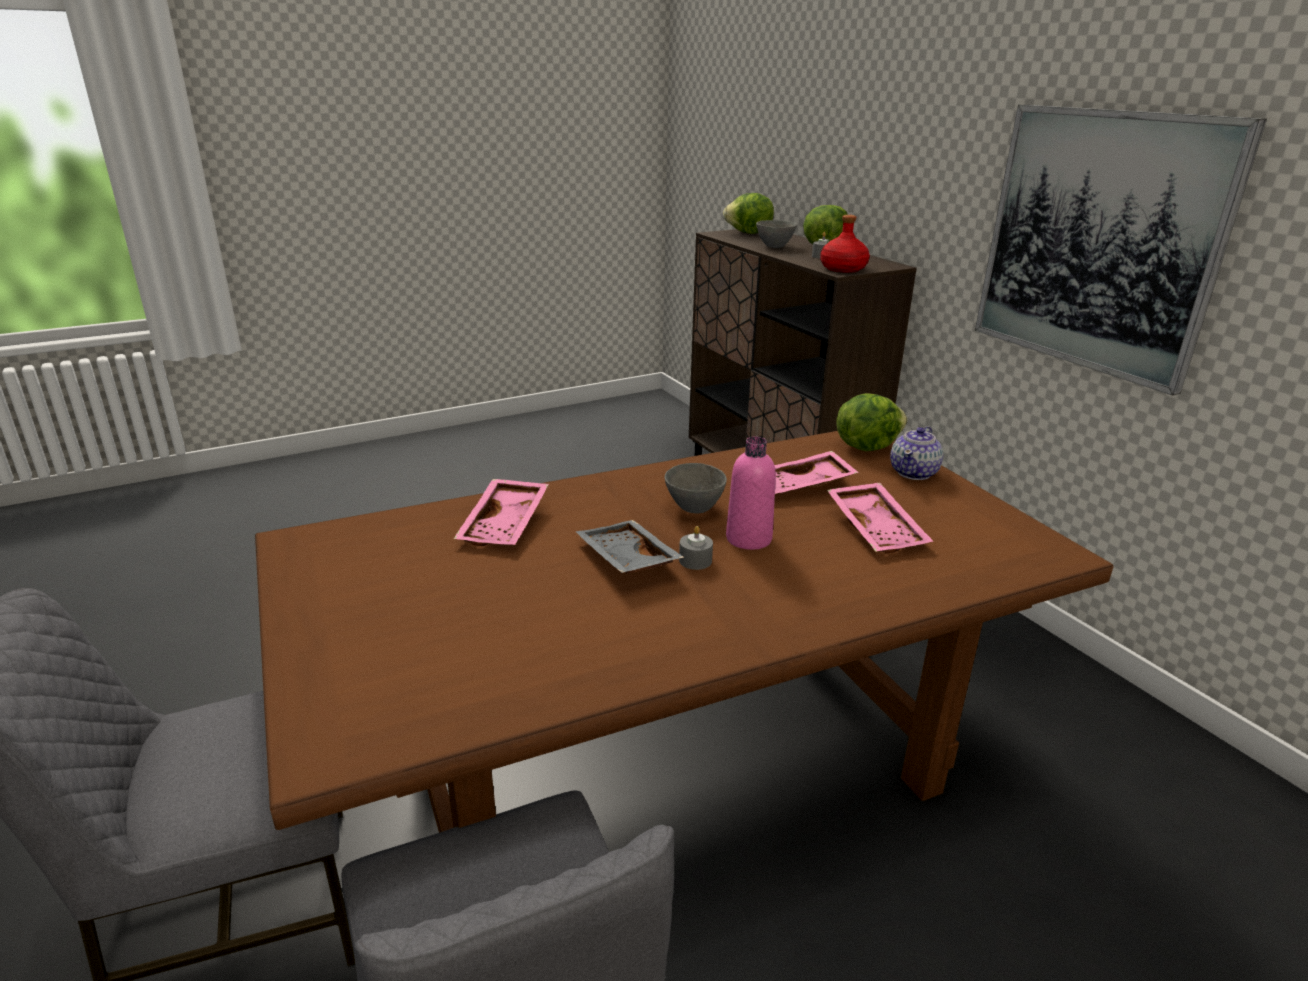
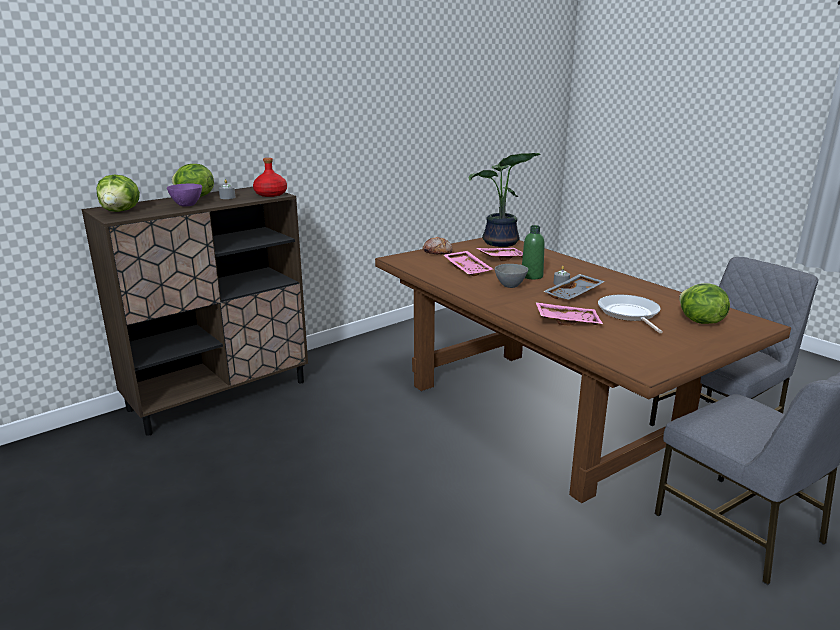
camera: 100 degrees left, 5 degrees down
(496, 591) = (629, 314): none -> frying pan
(748, 539) = (532, 276): pink bottle -> green bottle
(774, 247) = (187, 205): grey bowl -> purple bowl
(866, 446) = (409, 258): lettuce -> lettuce (699, 321)
(914, 472) = (437, 252): teapot -> bread
(1007, 547) = (500, 243): none -> potted plant
(1099, 242) = (360, 138): picture -> none

